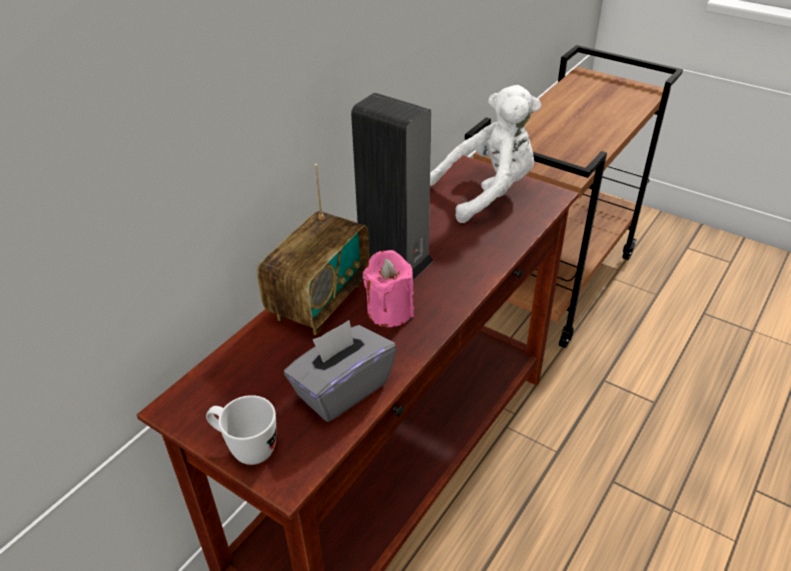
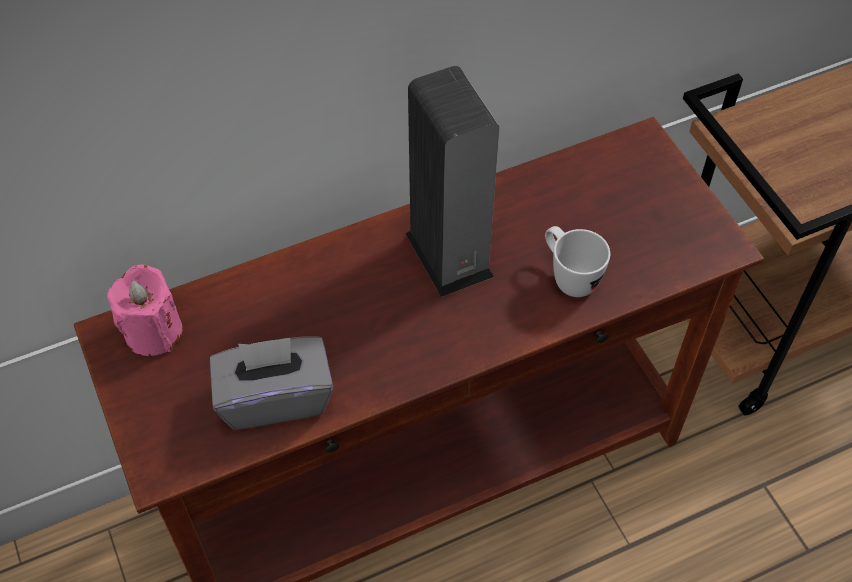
camera: 30 degrees right, 15 degrees up
(245, 448) = (143, 416): white mug -> white mug (568, 277)
(319, 301) = (329, 272): radio -> none
(389, 311) = (392, 324): pink candle -> pink candle (153, 332)
(488, 193) = (641, 204): white plush toy -> none

